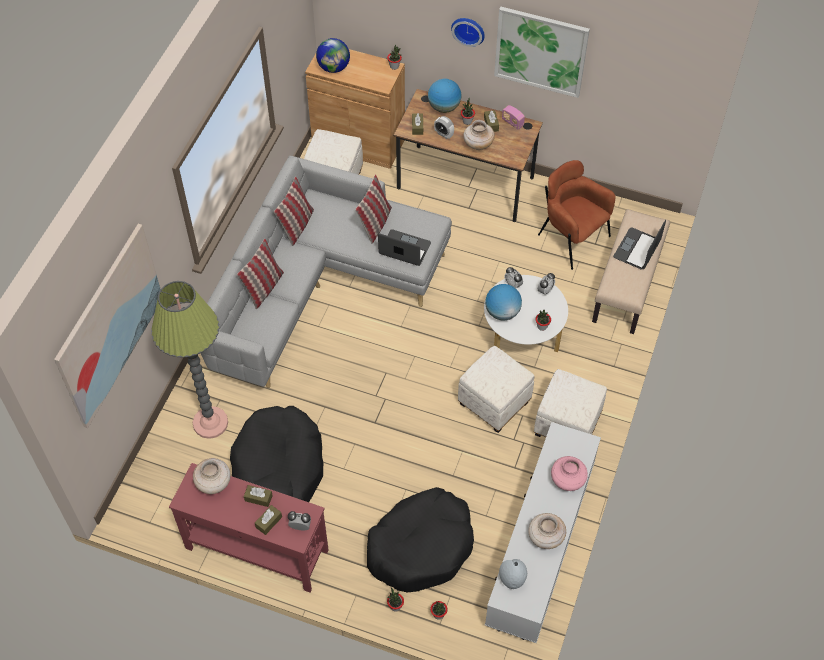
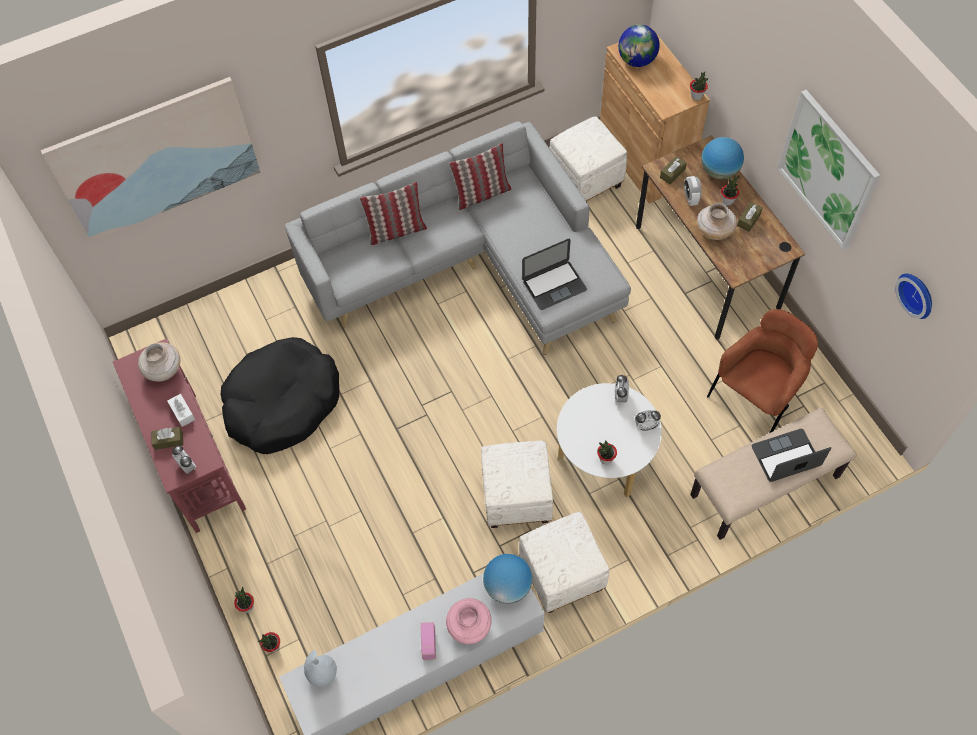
camera: 45 degrees right, 5 degrees up
(210, 423) = (268, 320): floor lamp -> none
(258, 498) = (182, 413): brown tissue box -> white tissue box
(375, 224) = (552, 242): pillow -> none
(404, 248) = (554, 285): laptop -> laptop turned 90 degrees clockwise
(421, 546) = (321, 573): black dog bed -> none
(468, 30) = (771, 98): wall clock -> wall clock (917, 294)
(502, 312) = (582, 415): globe -> globe (508, 586)
(512, 122) = (772, 233): radio -> radio (429, 644)
(545, 537) = (392, 662): beige vase -> none
(571, 238) = (756, 396): brown armchair -> brown armchair turned 45 degrees clockwise

